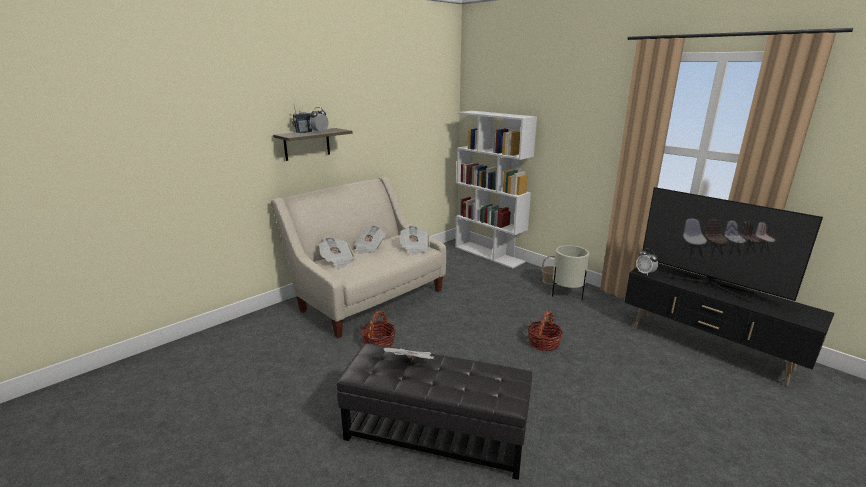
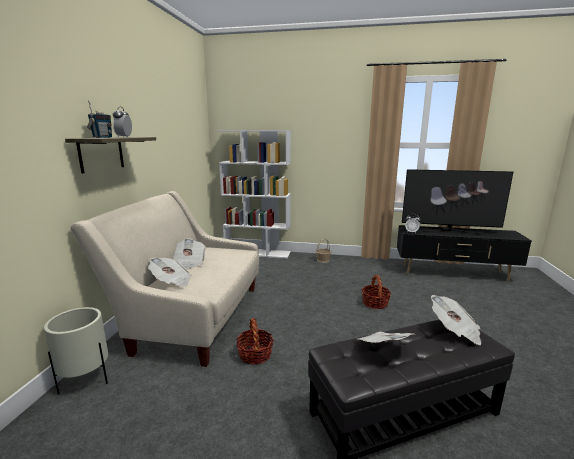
camera: 35 degrees left, 5 degrees down
(414, 249) = (234, 253): newspaper -> newspaper (455, 331)
(567, 294) = (344, 266): beige planter -> beige planter (86, 380)

